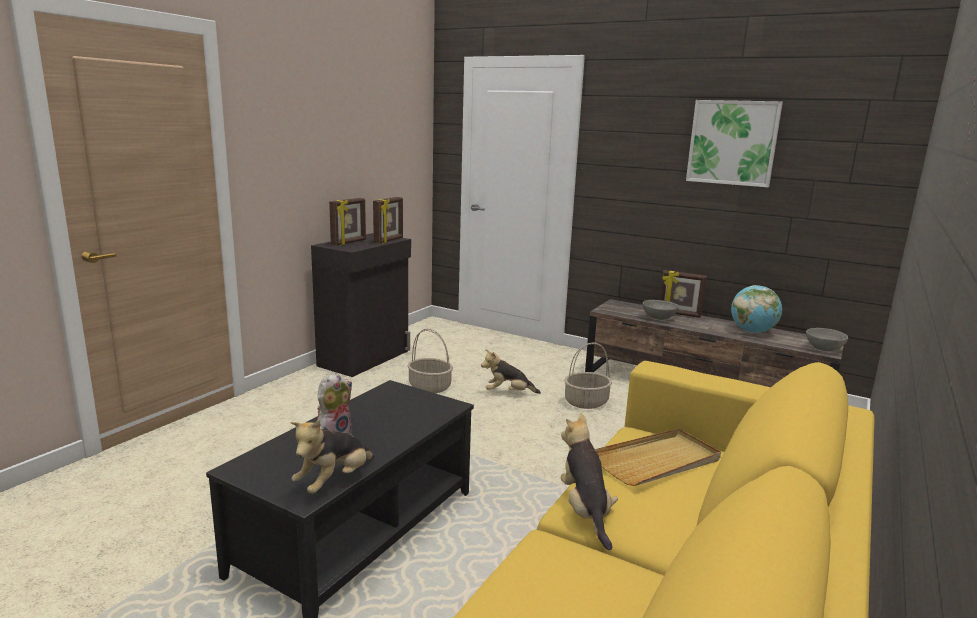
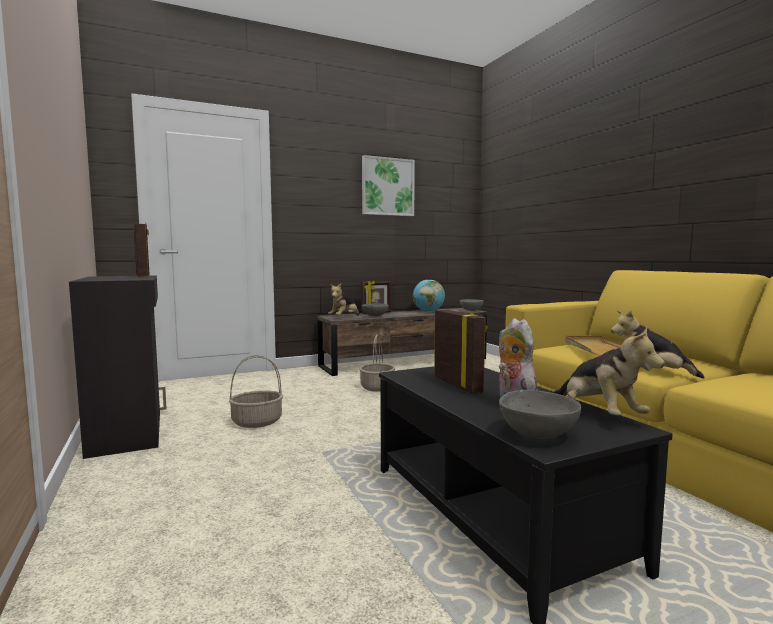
camera: 55 degrees left, 10 degrees down
(261, 462) = (537, 435): none -> grey bowl
(349, 242) = (107, 278): picture frame -> picture frame (458, 385)
(508, 393) = (322, 401): plush toy -> plush toy (344, 318)

